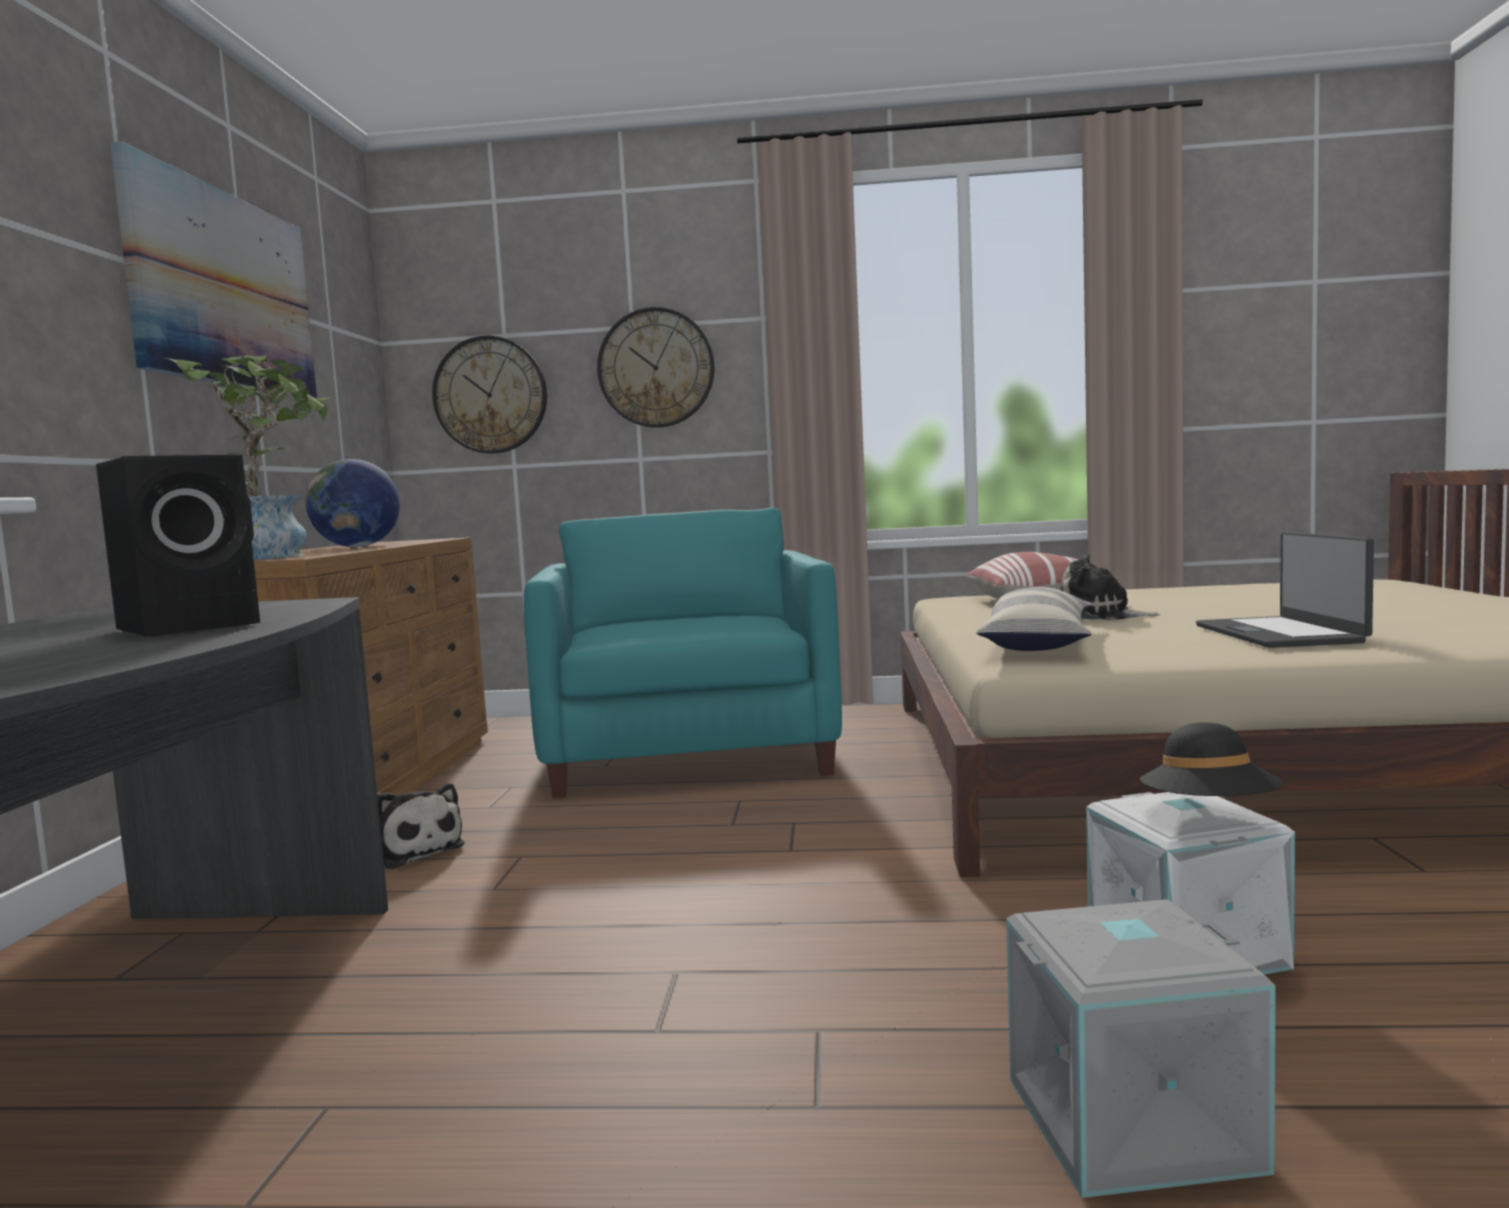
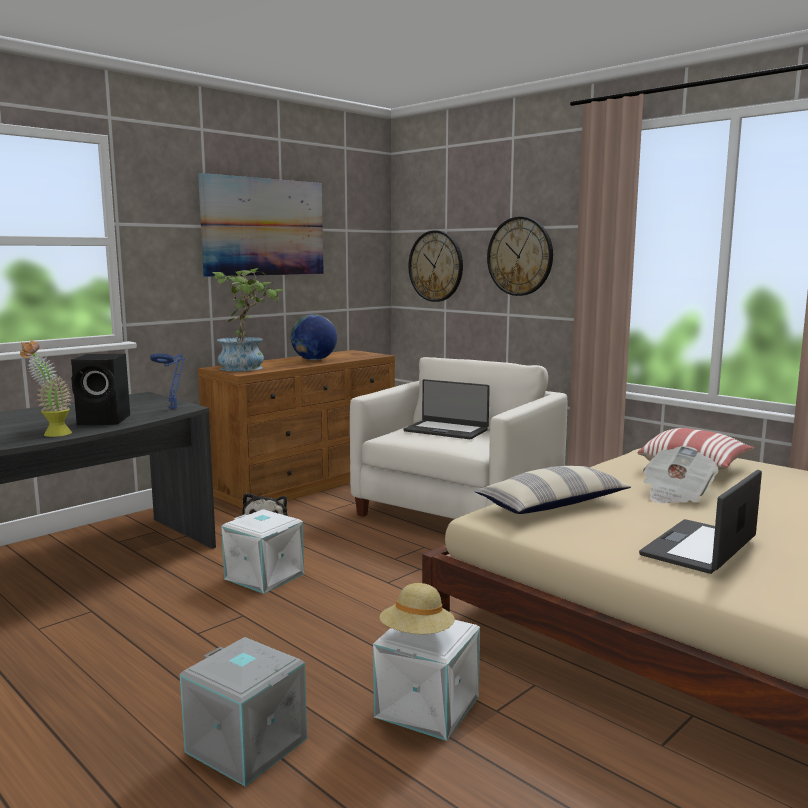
camera: 40 degrees right, 5 degrees up
(131, 650) = (51, 433): none -> potted plant
(283, 604) = (173, 408): none -> blue table lamp
(584, 910) = (265, 576): none -> white storage box
(676, 619) = (446, 430): none -> laptop
(688, 755) = (457, 511): turquoise armchair -> white armchair
(1100, 616) = (675, 494): plush toy -> newspaper
(1210, 813) = (417, 635): black hat -> beige hat

